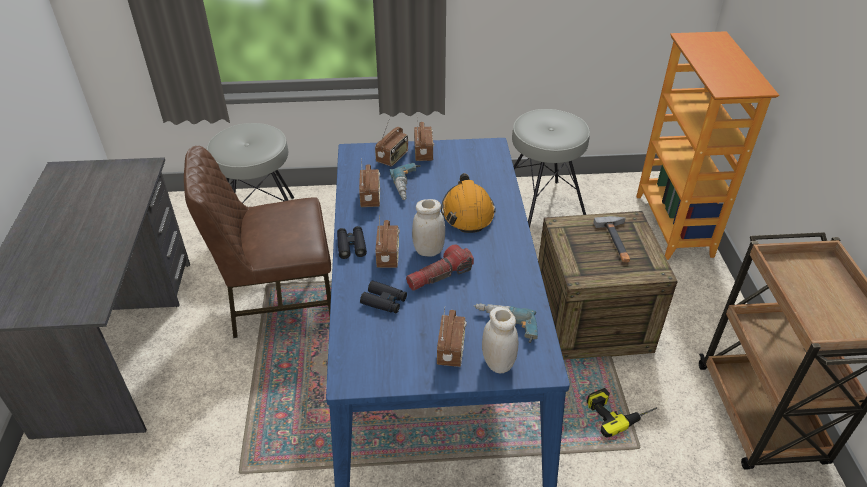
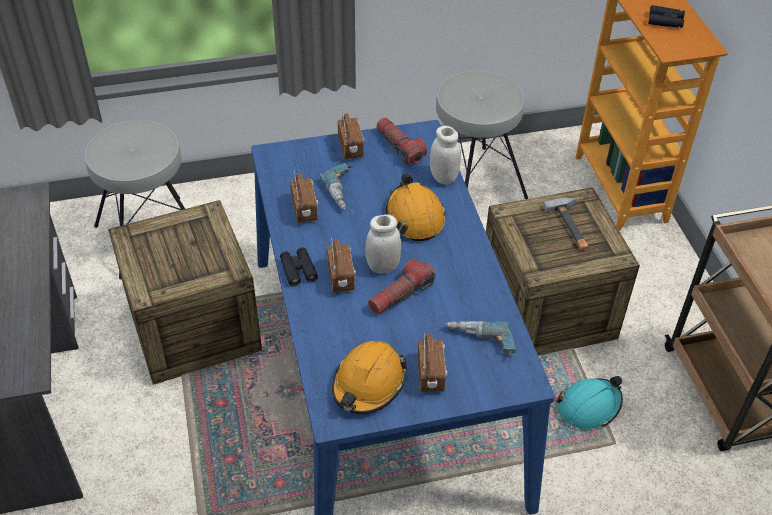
camera: 10 degrees left, 5 degrees up
(279, 299) = (194, 327): brown chair -> crate
(384, 301) = (349, 330): black binoculars -> black binoculars (665, 21)
(389, 352) = (368, 384): none -> orange hard hat
(393, 158) = (317, 158): radio -> none
(467, 156) = (399, 147): none -> flashlight
(498, 363) = (480, 382): white jar -> white jar (443, 177)
(618, 410) = (589, 407): power drill -> turquoise hard hat

